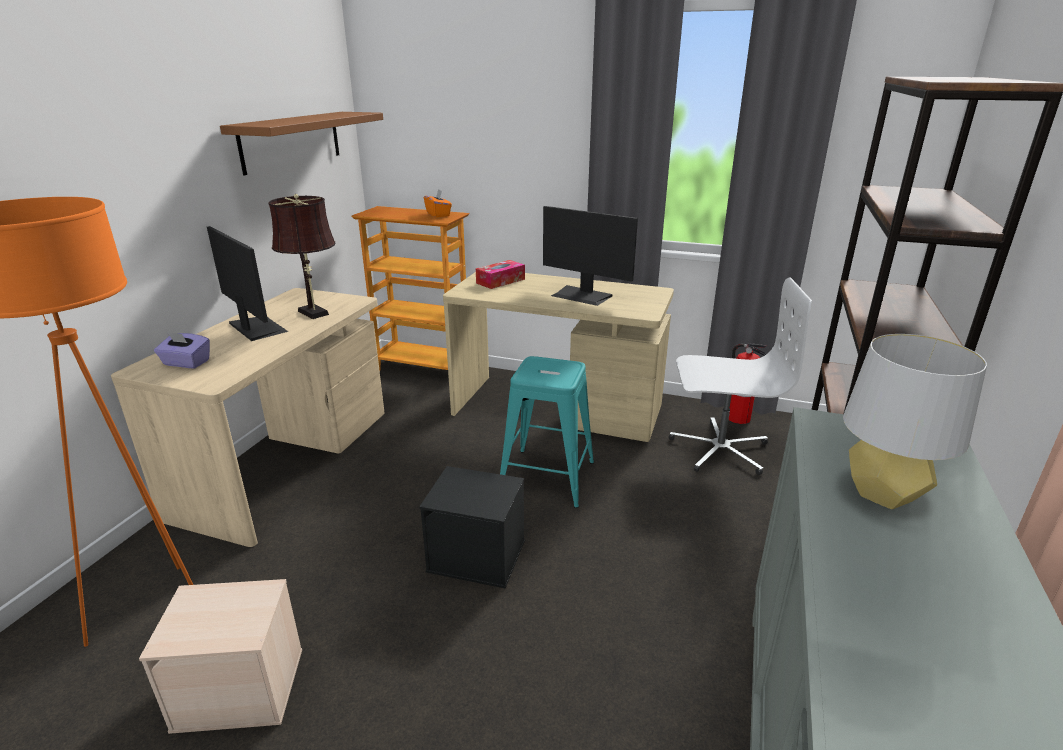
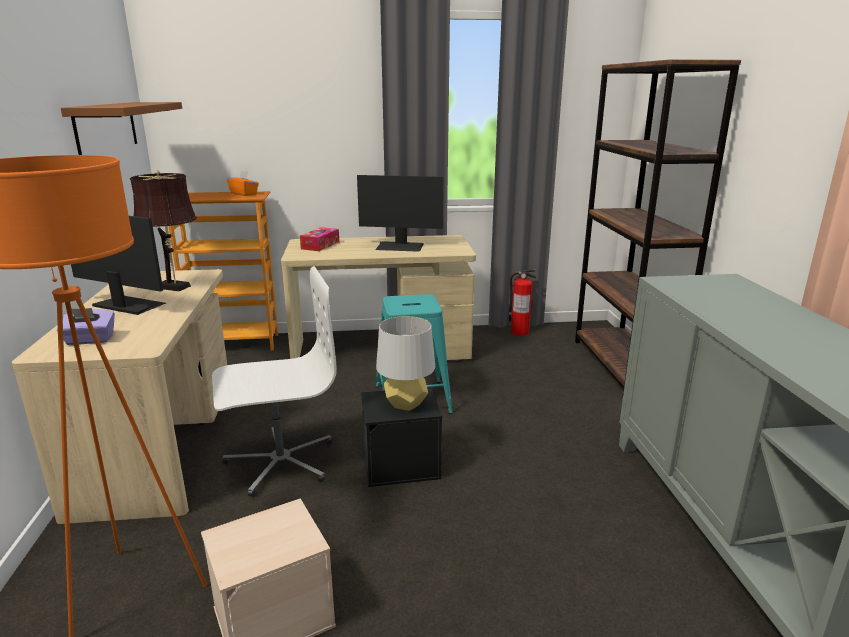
camera: 25 degrees left, 5 degrees down
(719, 449) = (522, 354): white office chair -> white office chair (280, 461)
(883, 494) = (734, 305): grey table lamp -> grey table lamp (406, 404)

